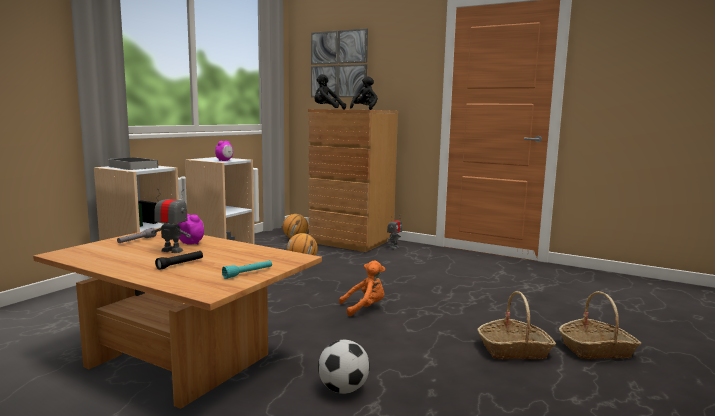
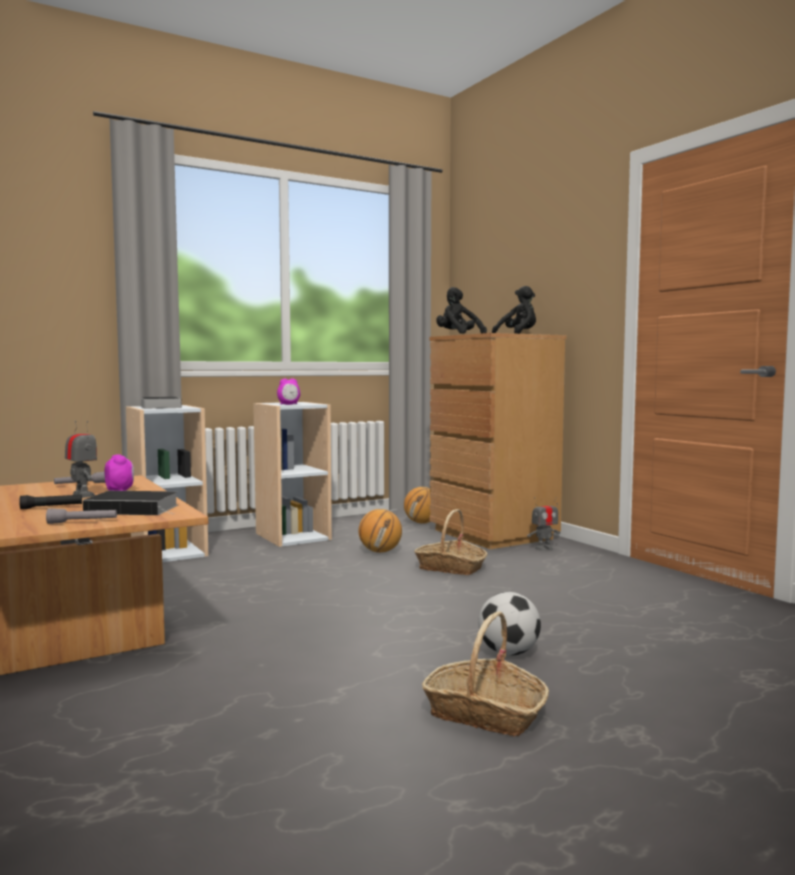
camera: 30 degrees right, 5 degrees down
(248, 273) = (82, 522): turquoise flashlight -> grey flashlight
(253, 257) = (135, 509): none -> book
(339, 64) = (500, 272): picture -> none
(343, 389) = (174, 700): football -> football (508, 653)
(365, 308) = (365, 616): orange plush toy -> none
(597, 350) = (636, 748): basket -> basket (450, 568)

